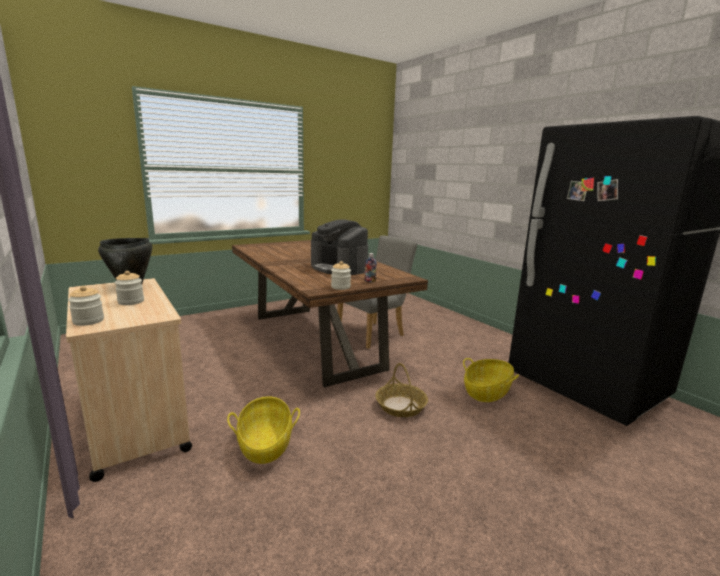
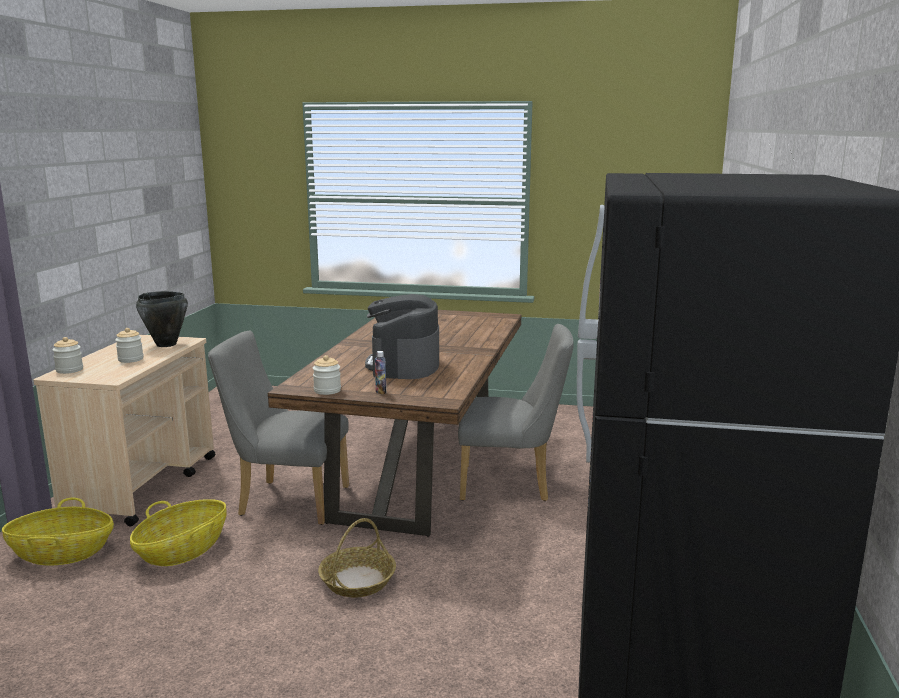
camera: 45 degrees right, 0 degrees up
(274, 386) = (286, 501): none -> grey chair
(487, 392) = (496, 621): basket -> basket (62, 553)

